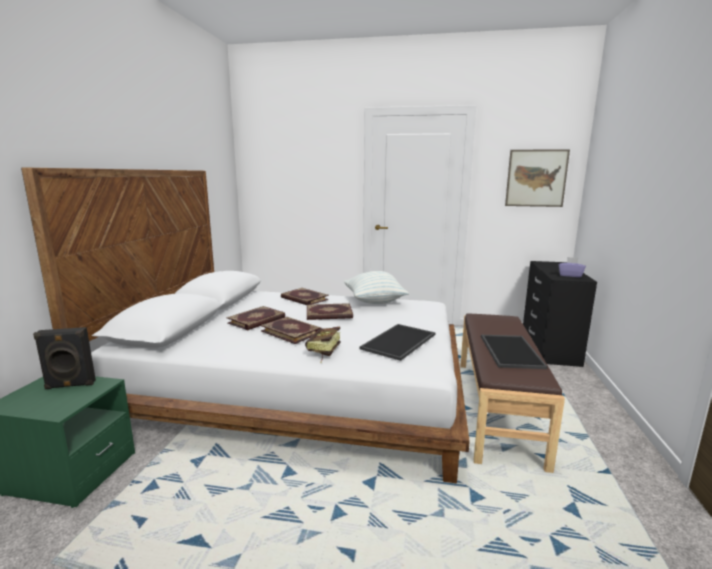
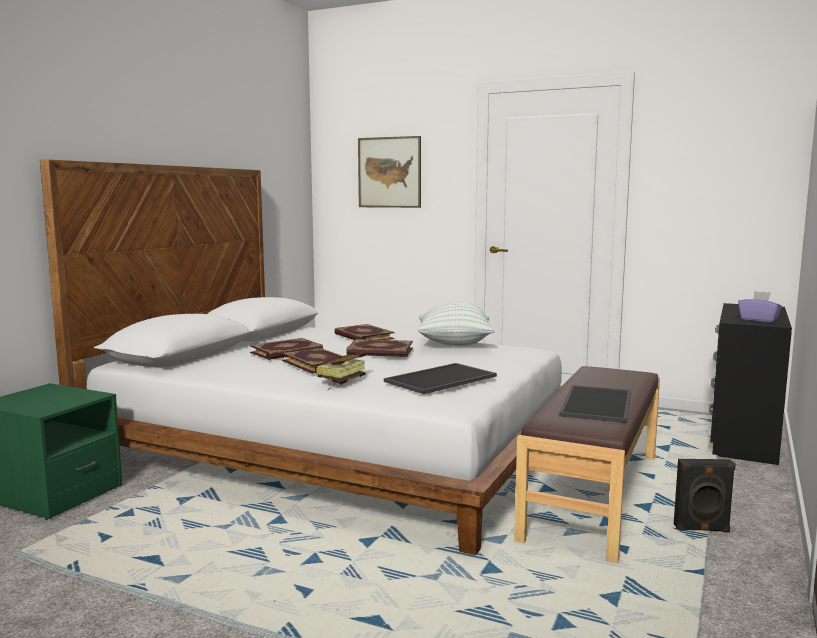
camera: 15 degrees right, 5 degrees down
(70, 385) = (62, 394): black speaker -> black speaker (701, 529)
(536, 178) = (730, 175): picture -> picture (389, 172)

